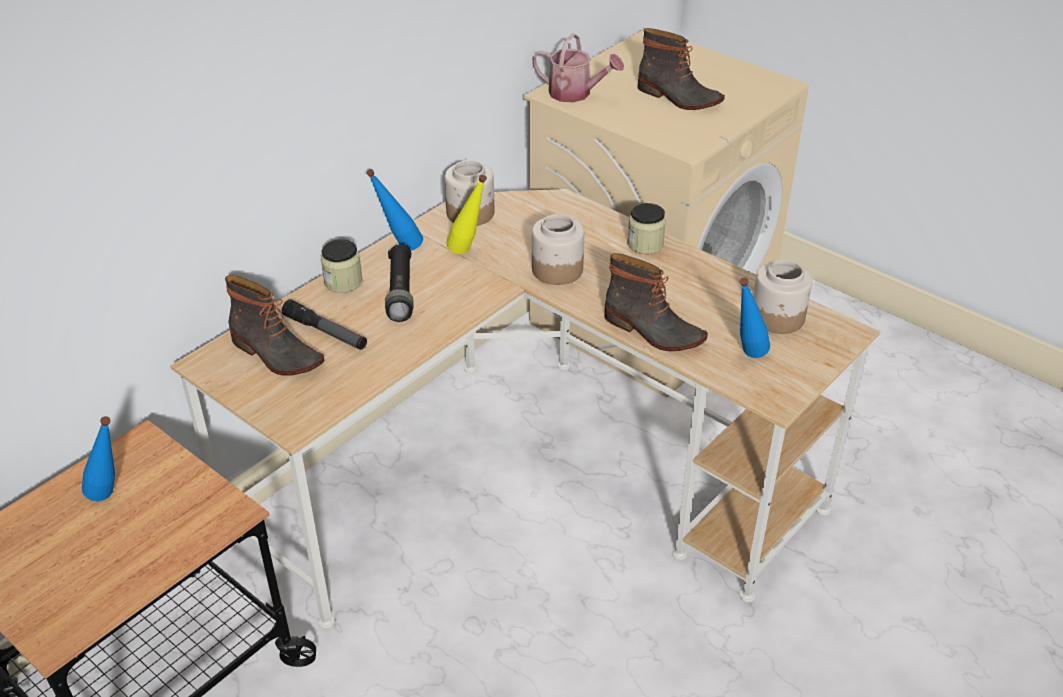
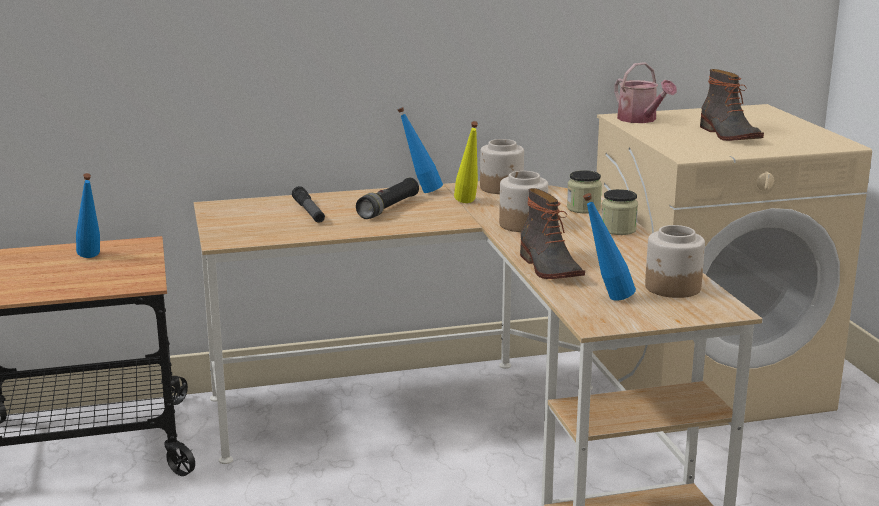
camera: 35 degrees right, 20 degrees down
(275, 355) = (261, 213): boot -> none
(343, 282) = (357, 196): jar -> jar (583, 208)

